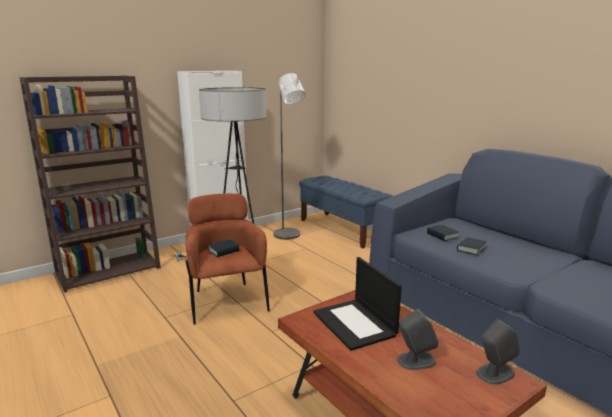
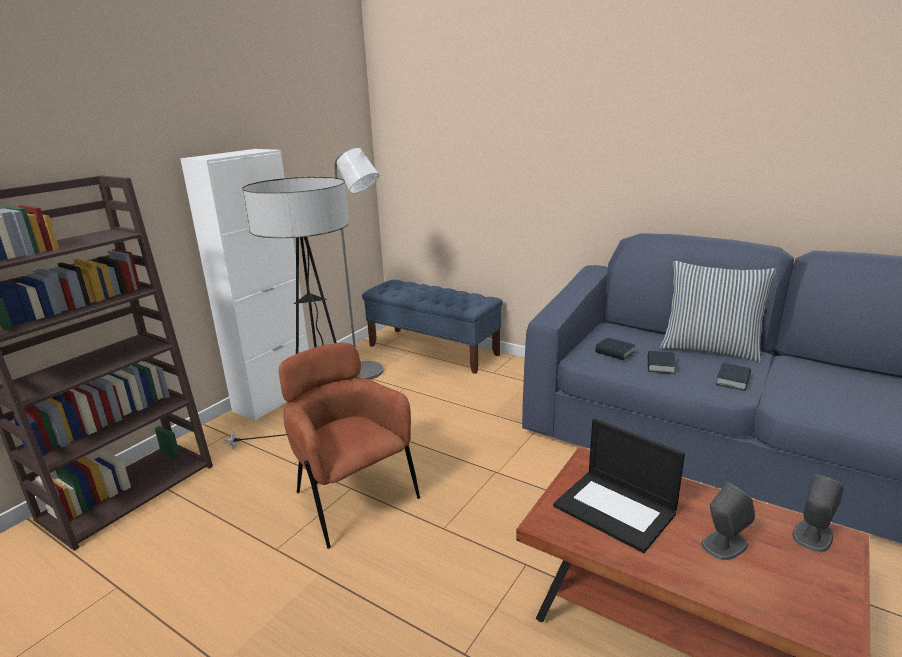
camera: 20 degrees left, 5 degrees up
(223, 251) = (347, 432): book -> book (733, 380)
(526, 246) = (710, 349): none -> pillow

